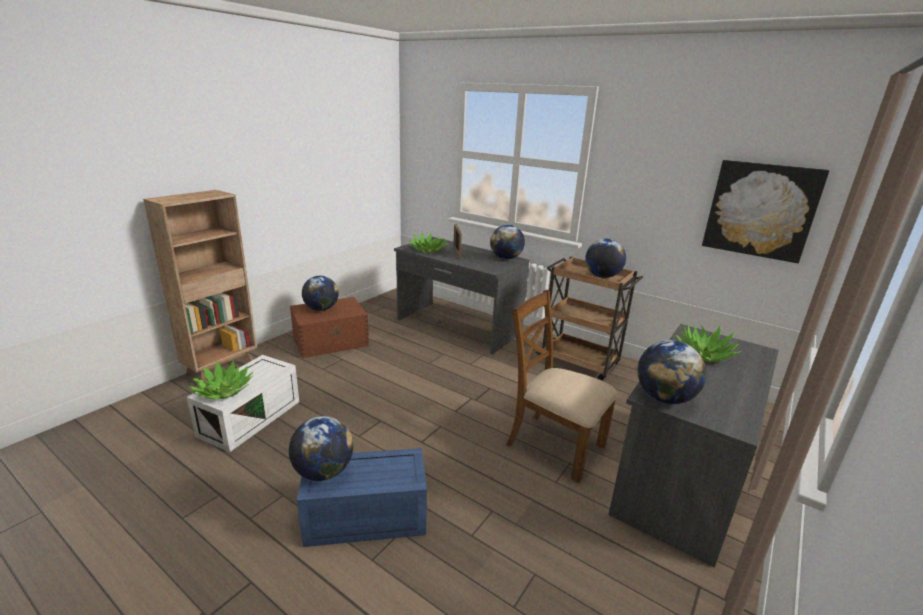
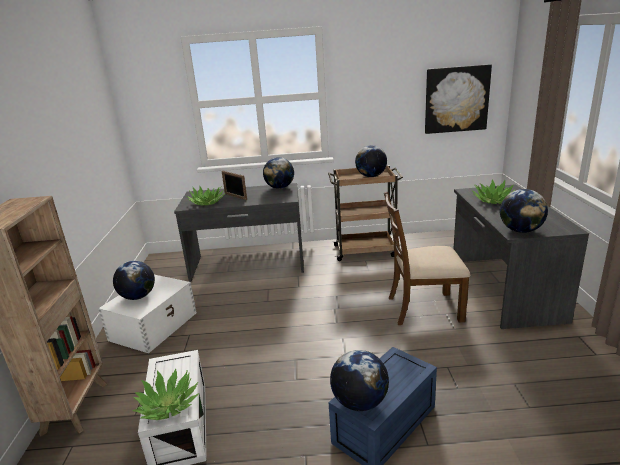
camera: 35 degrees left, 0 degrees up
(331, 341) = (154, 326): brown storage box -> white storage box

